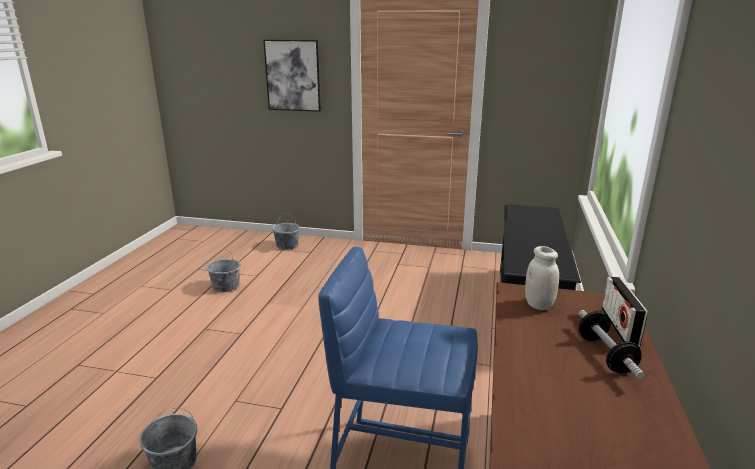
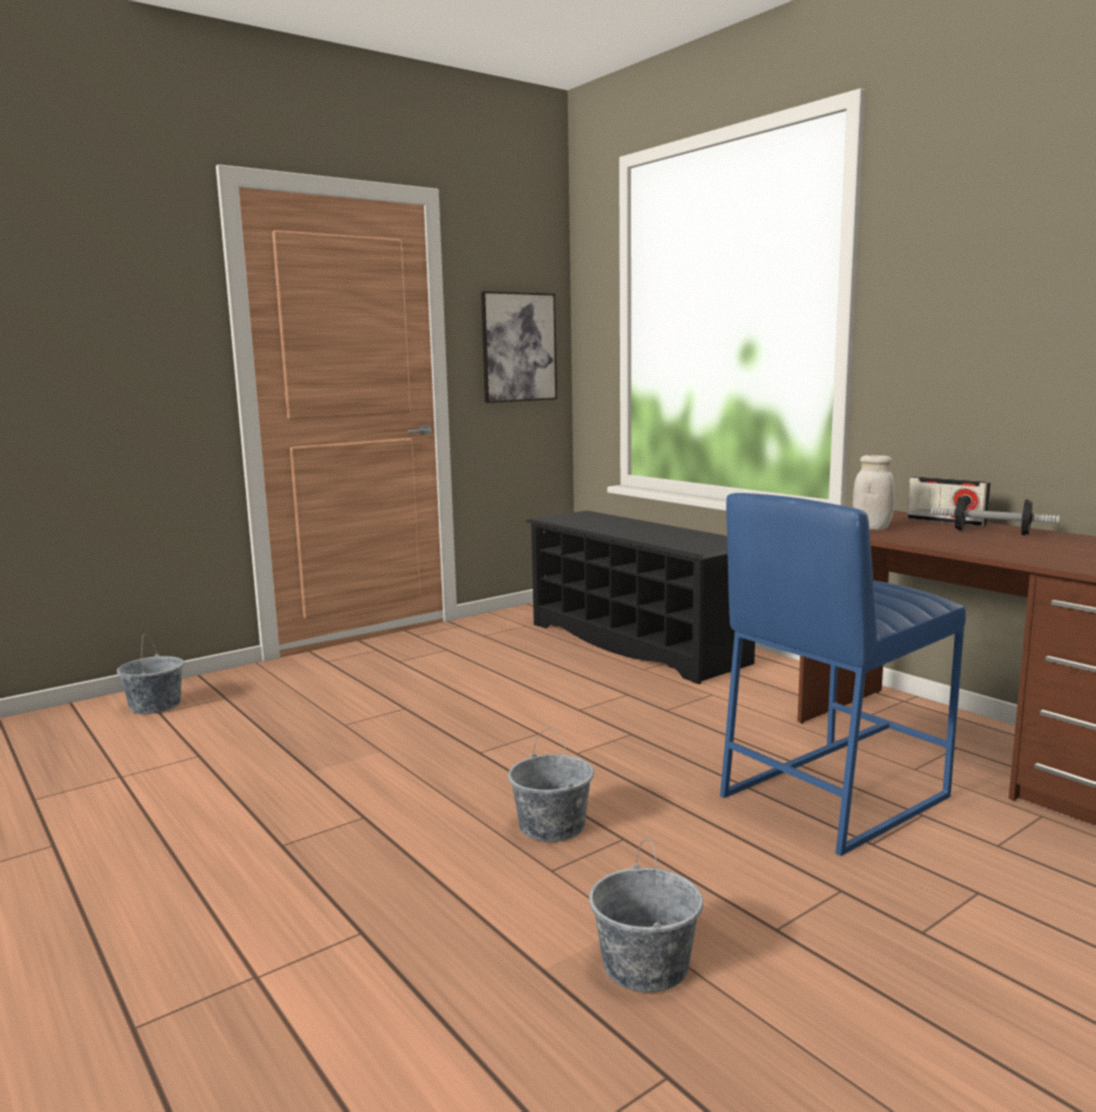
camera: 50 degrees left, 10 degrees down
(226, 286) = (172, 790): grey bucket -> grey bucket (551, 826)
(293, 75) = (108, 347): picture -> picture (519, 347)

